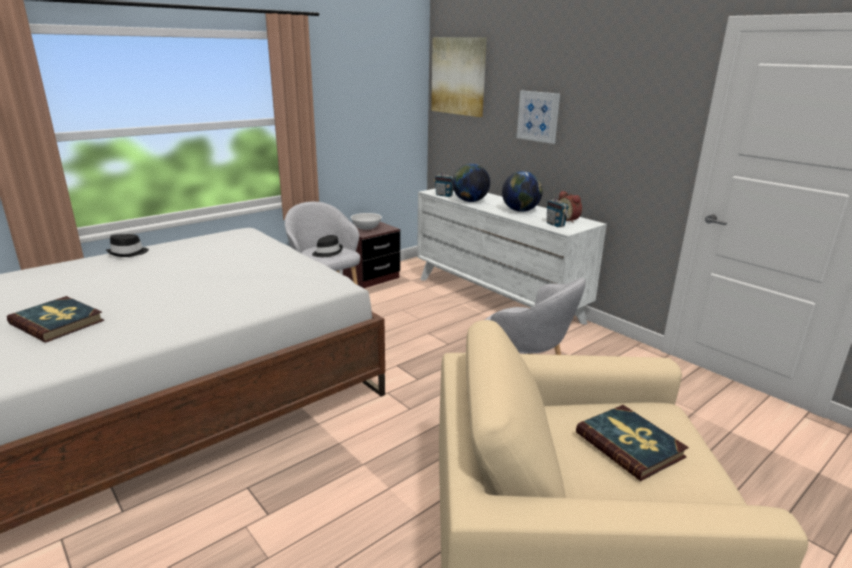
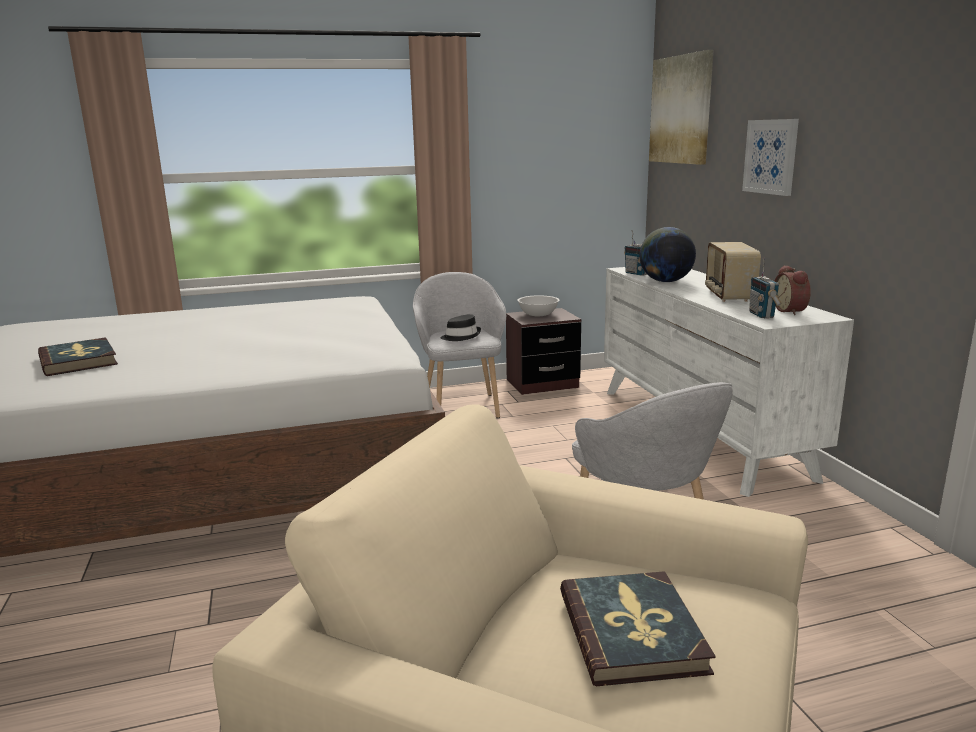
camera: 25 degrees right, 5 degrees down
(128, 253) = (218, 309): black hat -> none
(520, 211) = (728, 296): globe -> radio

